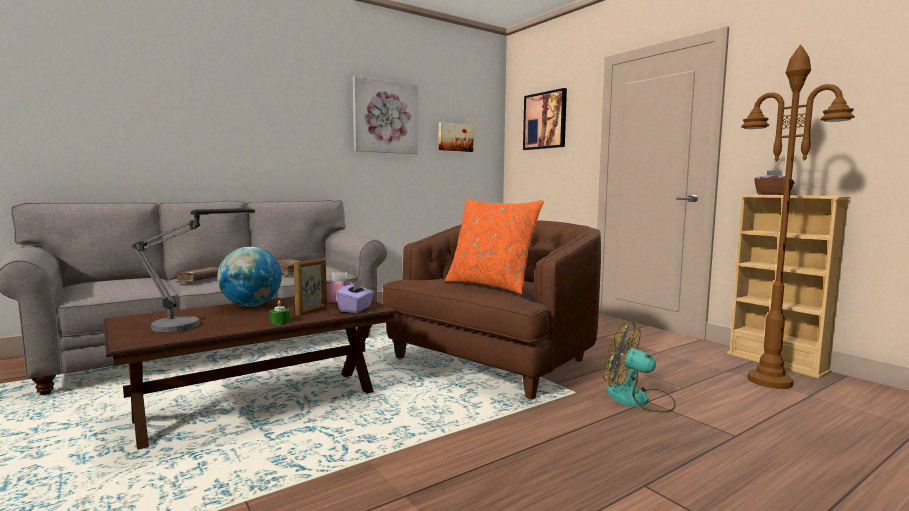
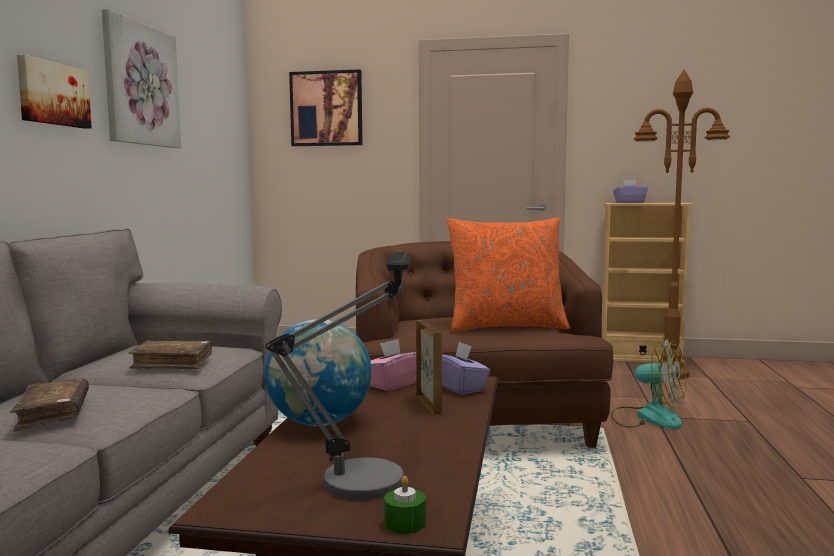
camera: 45 degrees left, 0 degrees up
(280, 322) = (460, 427): green candle -> green candle (405, 523)
(455, 137) = (209, 124): picture -> picture (52, 94)
(638, 399) = (648, 417): fan -> fan turned 135 degrees counterclockwise
(773, 194) = (629, 202): brown tissue box -> purple tissue box

